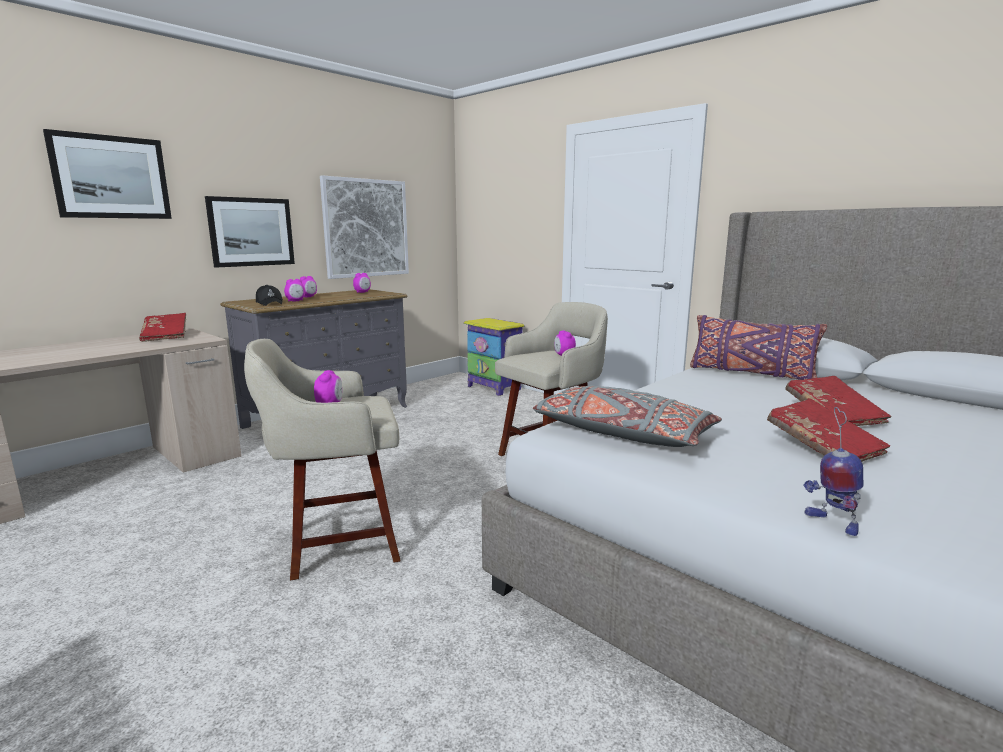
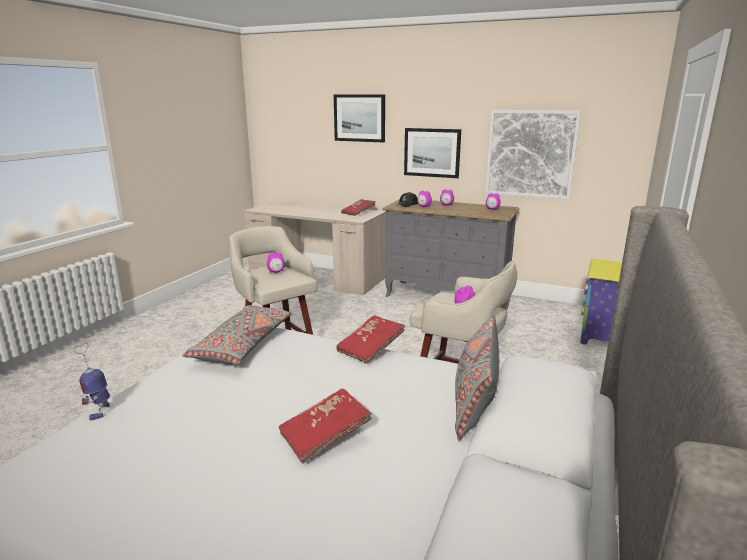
camera: 70 degrees right, 5 degrees up
(750, 374) = (475, 399): purple pillow -> grey pillow
(823, 447) = (233, 422): red book -> red book (370, 348)
(831, 522) = (100, 410): toy robot -> toy robot turned 45 degrees counterclockwise

